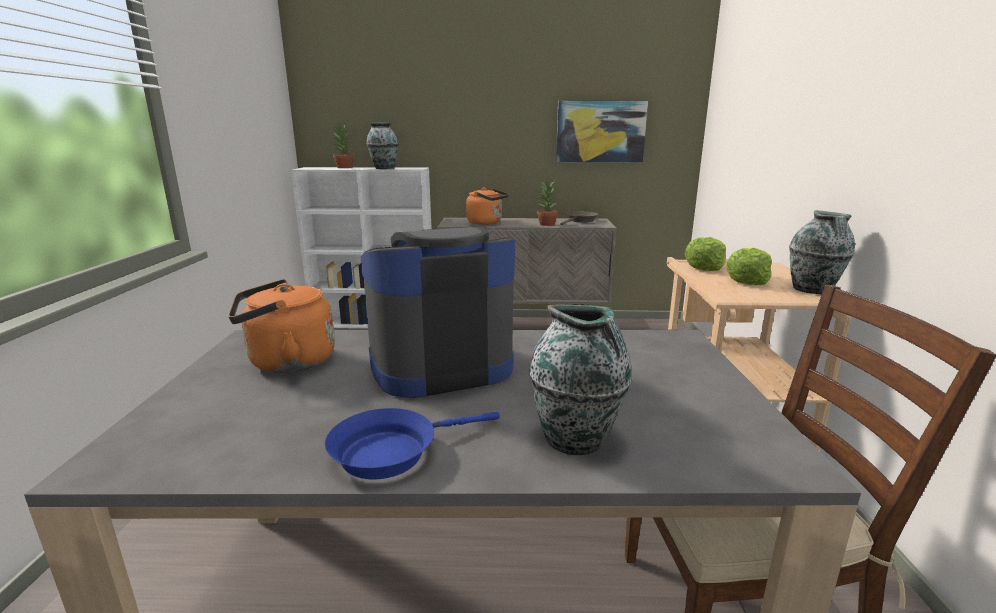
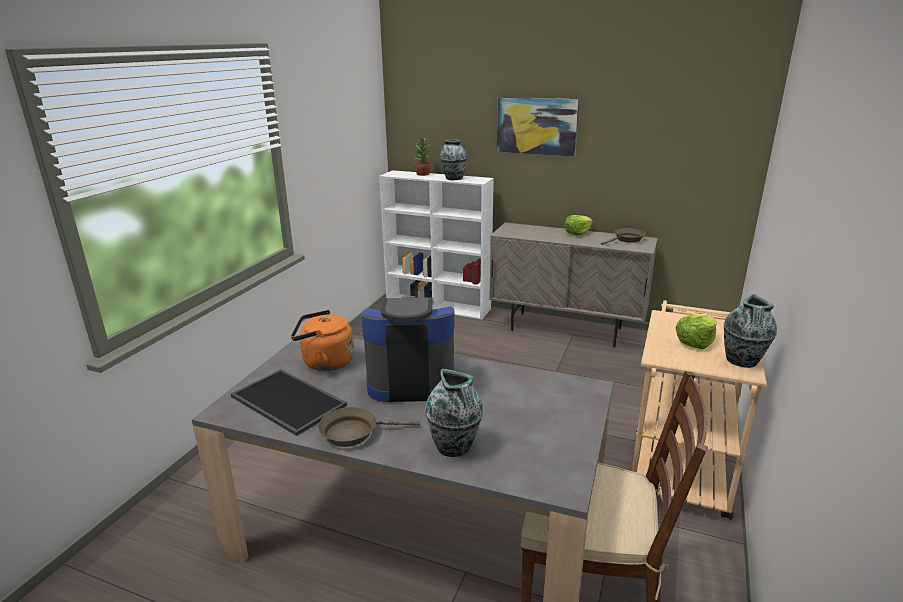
camera: 20 degrees right, 5 degrees up
(237, 426) = (286, 401): none -> tray
(392, 451) = (354, 432): blue frying pan -> brown frying pan
(486, 223) = (536, 234): orange kettle -> none
(546, 224) = (590, 241): potted plant -> none
(600, 132) = (657, 155): picture -> picture (537, 126)
(705, 267) = (675, 321): lettuce -> lettuce (577, 233)

